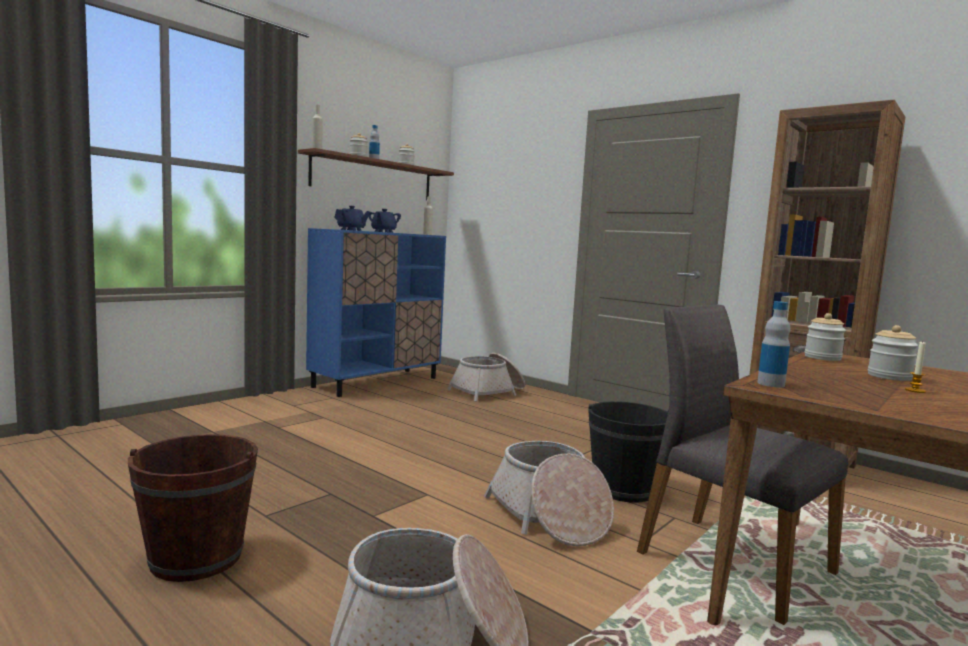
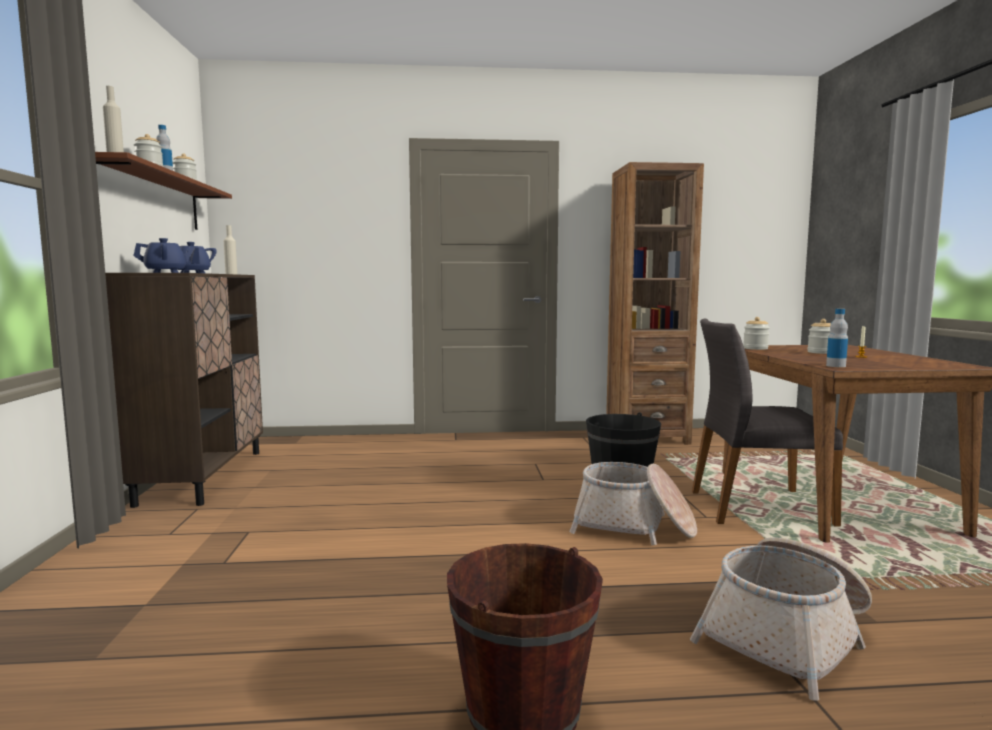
camera: 45 degrees left, 0 degrees up
(376, 382) = (203, 476): blue cabinet -> brown cabinet
(488, 392) = (347, 451): basket -> none

